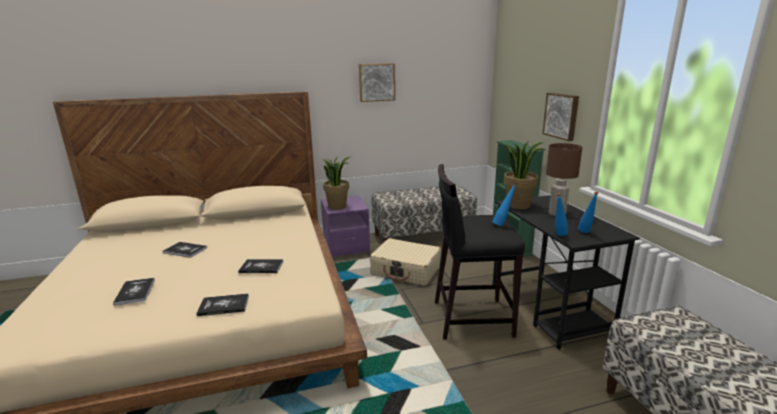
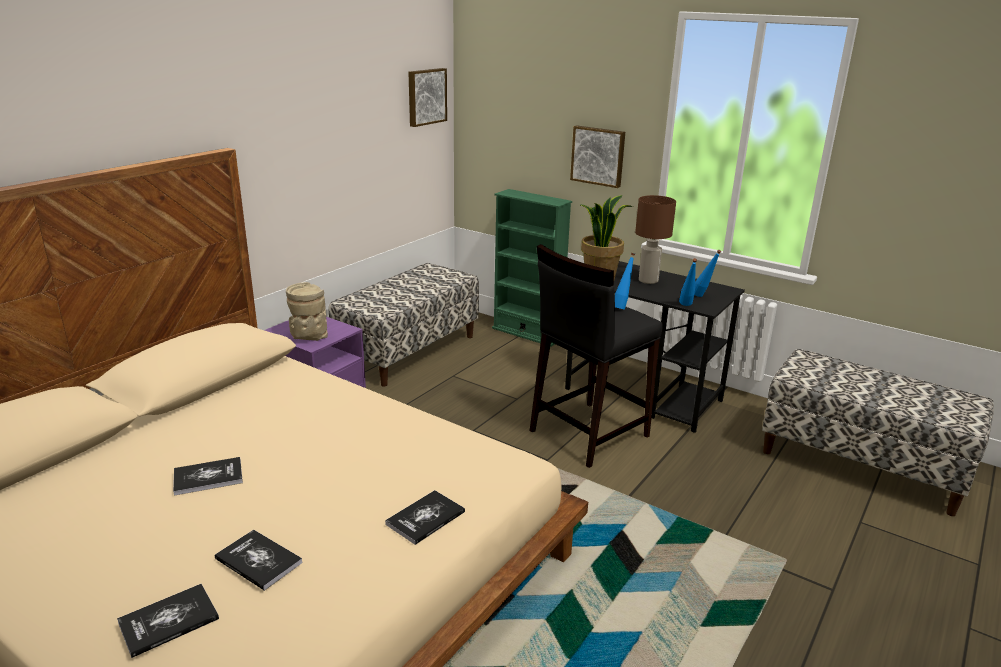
camera: 40 degrees left, 5 degrees up
(261, 267) = (381, 454): book -> book (168, 621)
(337, 206) = (308, 337): potted plant -> beige vase
(376, 82) = (321, 120): picture -> picture (426, 96)
(406, 270) = (447, 404): beige suitcase -> none

